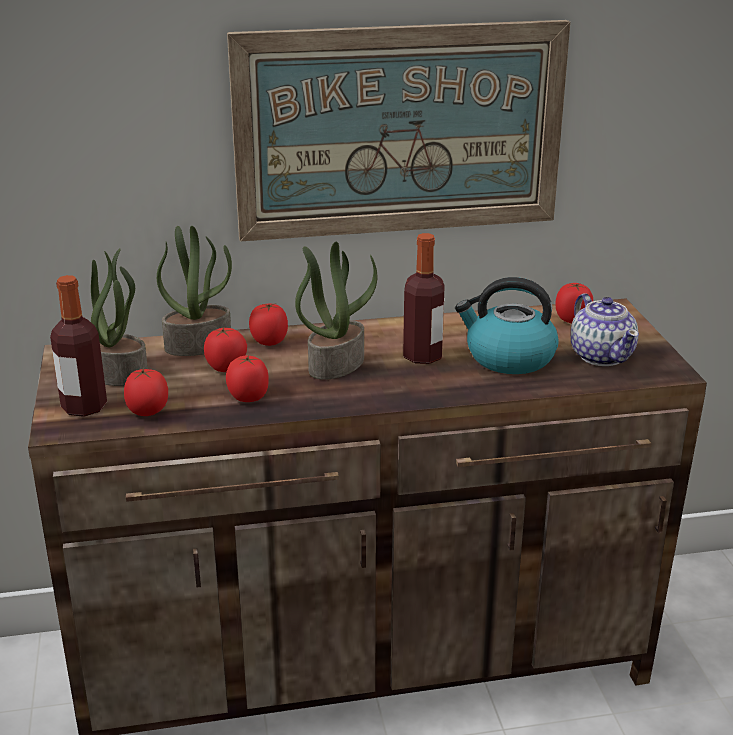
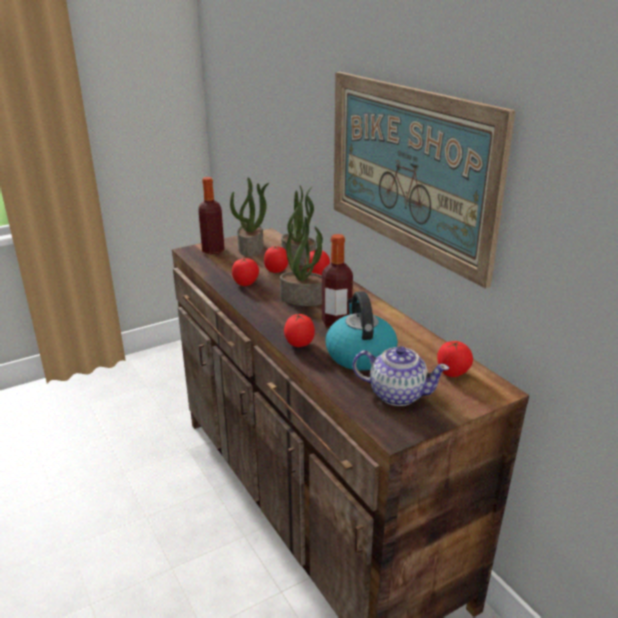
camera: 70 degrees right, 0 degrees up
(148, 412) = (216, 264): tomato -> tomato (299, 344)
(601, 356) = (397, 394): teapot -> teapot turned 120 degrees counterclockwise

